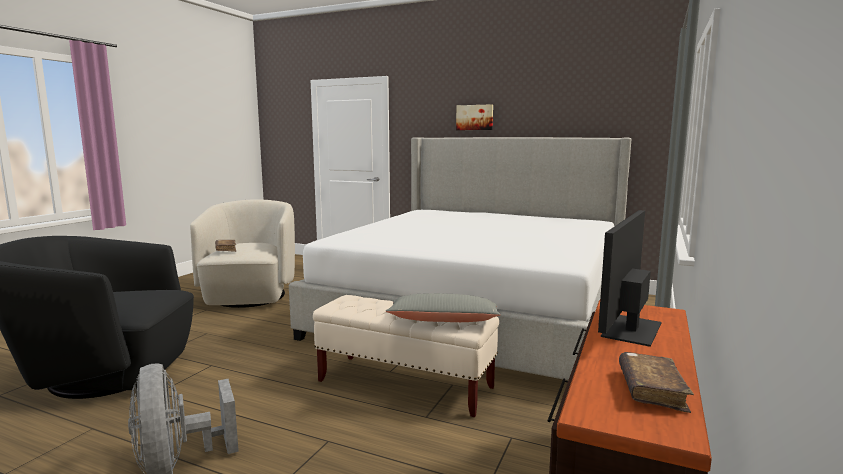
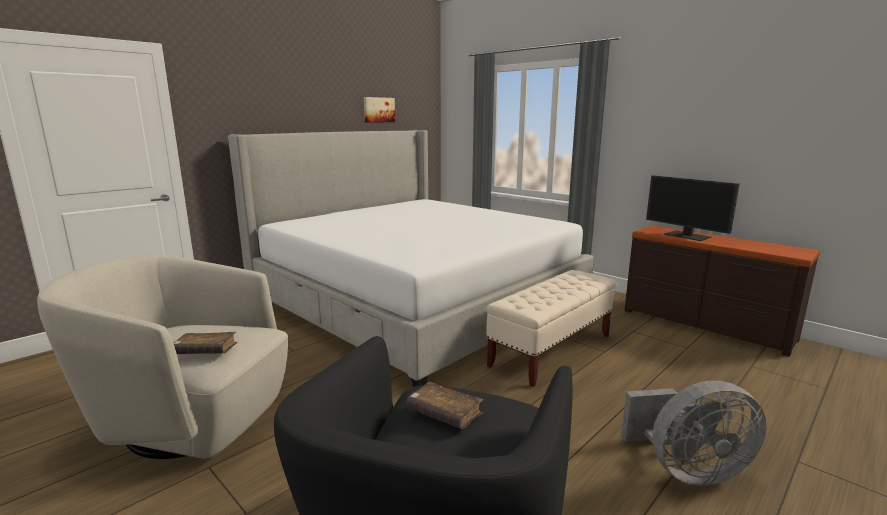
camera: 70 degrees left, 5 degrees up
(443, 320) = (581, 281): grey pillow -> none
(474, 117) = (291, 110): picture -> picture (378, 110)
(651, 390) = (766, 245): brown book -> brown book (444, 413)

